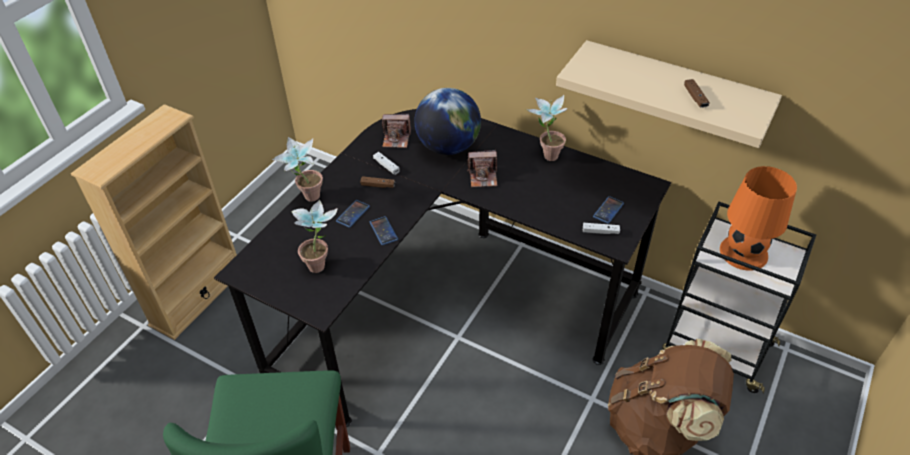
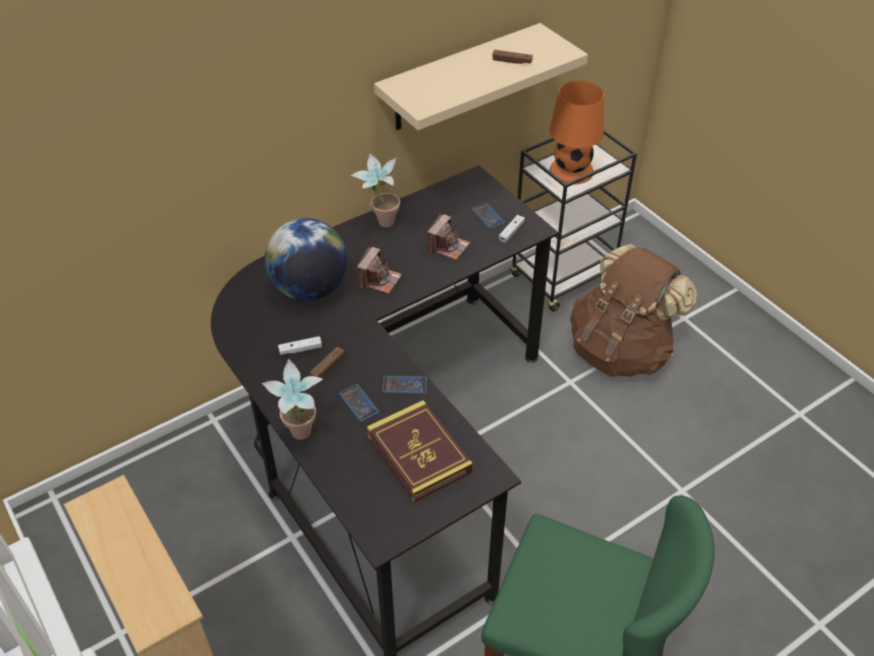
camera: 65 degrees left, 0 degrees up
(321, 263) = (419, 454): potted plant -> book
(396, 139) = (260, 326): camera -> camera (448, 246)

